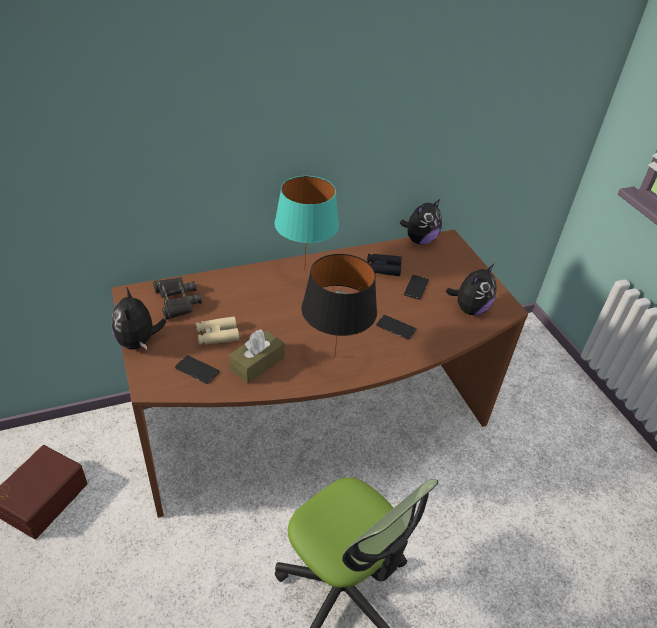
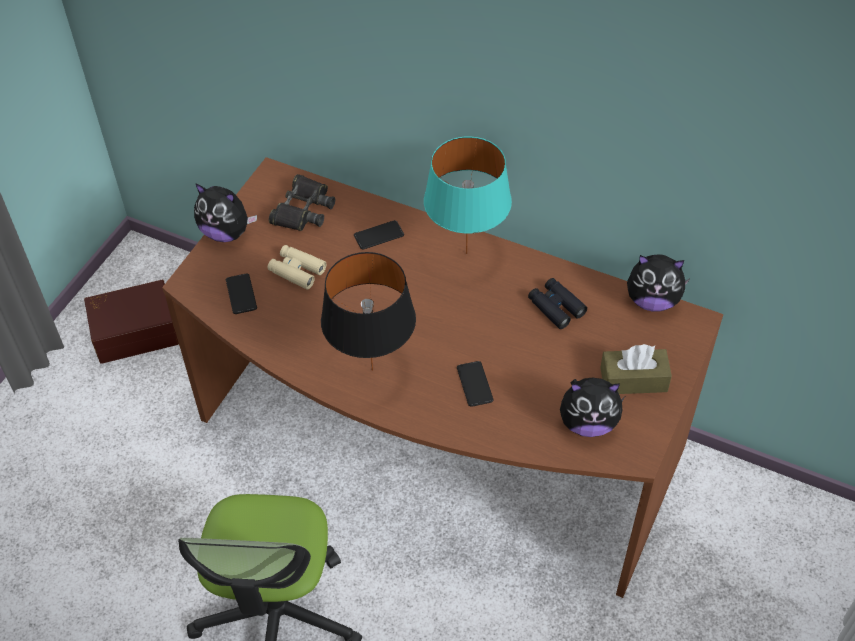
camera: 50 degrees right, 10 degrees up
(139, 342) = (226, 232): plush toy -> plush toy turned 105 degrees counterclockwise
(257, 363) = (296, 325): brown tissue box -> brown tissue box (633, 380)
(416, 287) = (562, 355): phone -> phone (379, 235)

